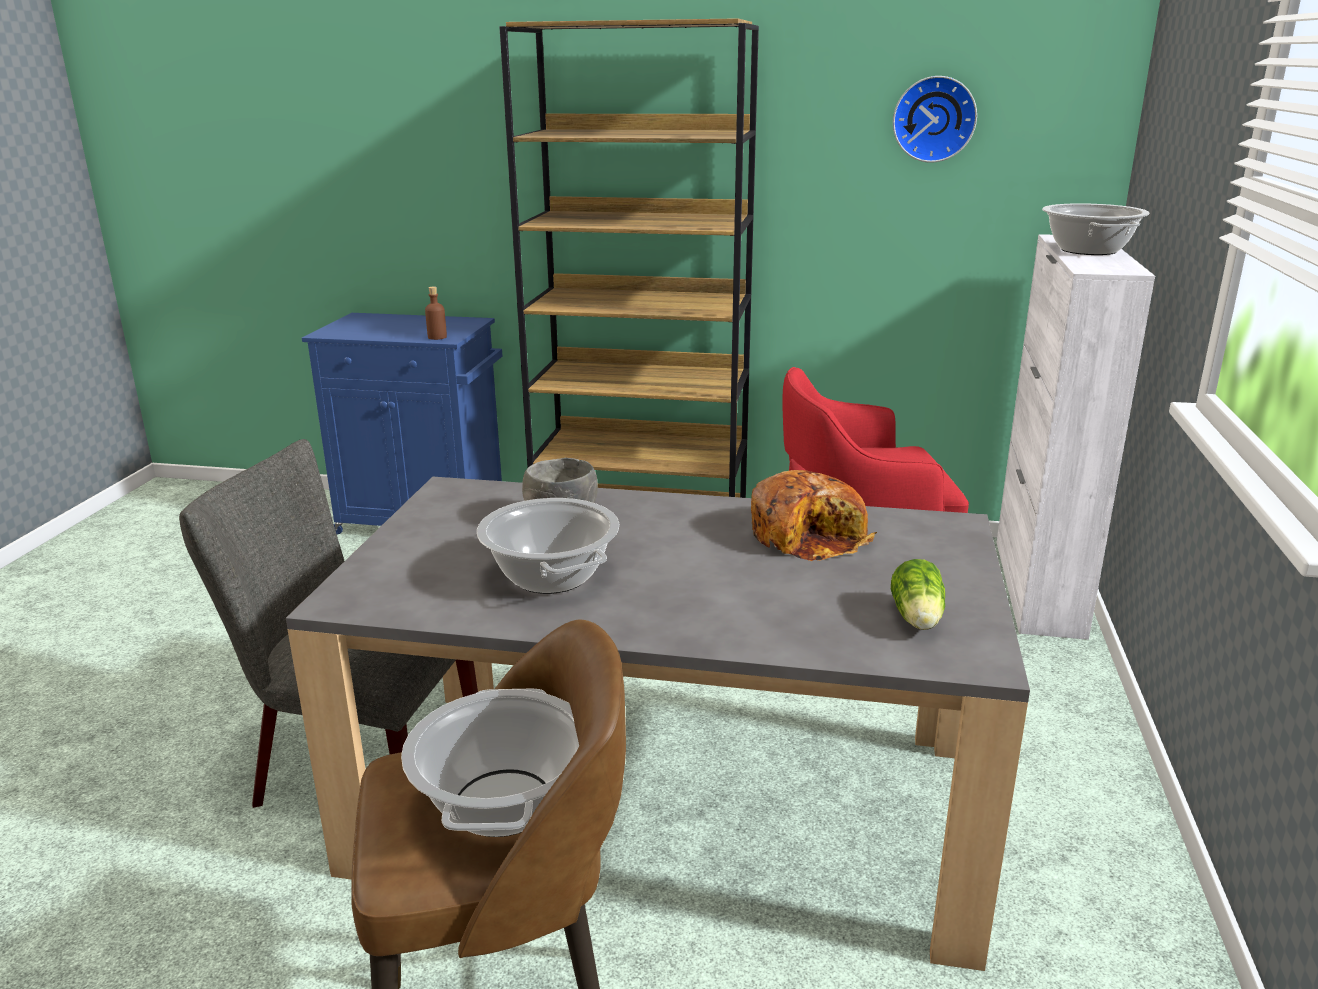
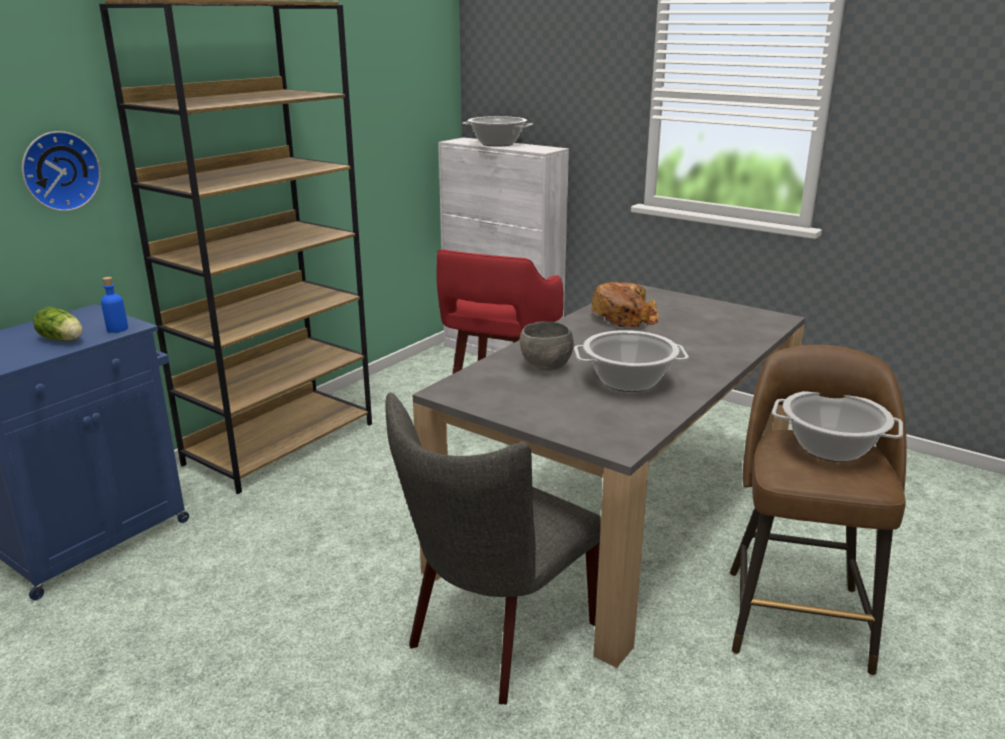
camera: 65 degrees left, 0 degrees up
(437, 337) = (117, 329): brown bottle -> blue bottle
(917, 619) = (734, 319): lettuce -> lettuce (63, 340)
(934, 119) = (378, 72): wall clock -> wall clock (59, 171)

